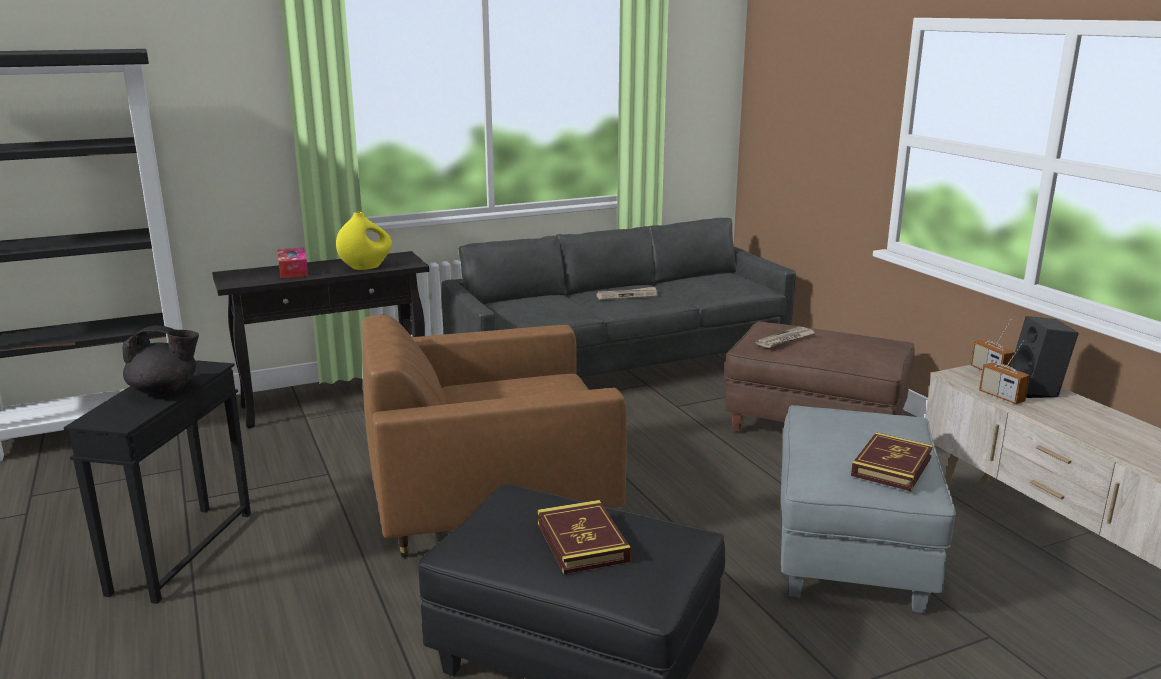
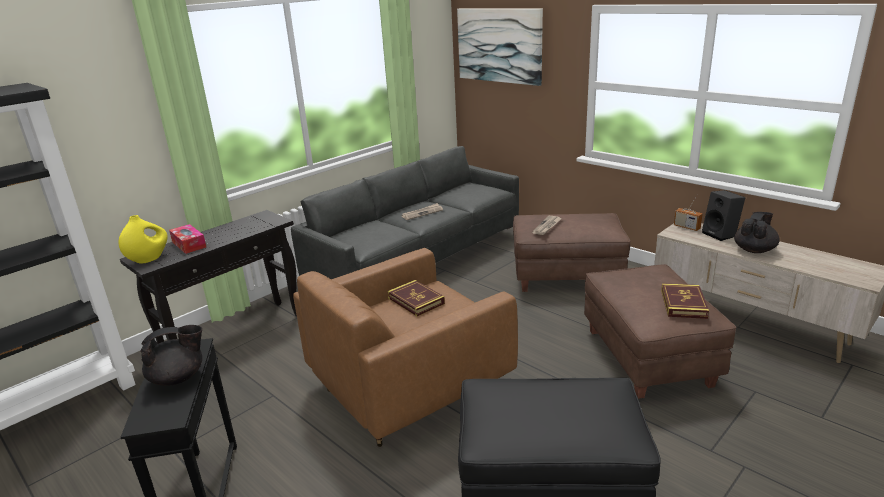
camera: 20 degrees left, 5 degrees up
(366, 267) = (245, 230): yellow vase -> yellow vase (149, 259)
(582, 542) = (560, 411): book -> book (416, 301)
(796, 75) = (499, 45): none -> picture
(851, 551) = (647, 358): grey ottoman -> brown ottoman
(1001, 396) = (707, 243): radio -> none
(1072, 419) = (754, 250): none -> black teapot

